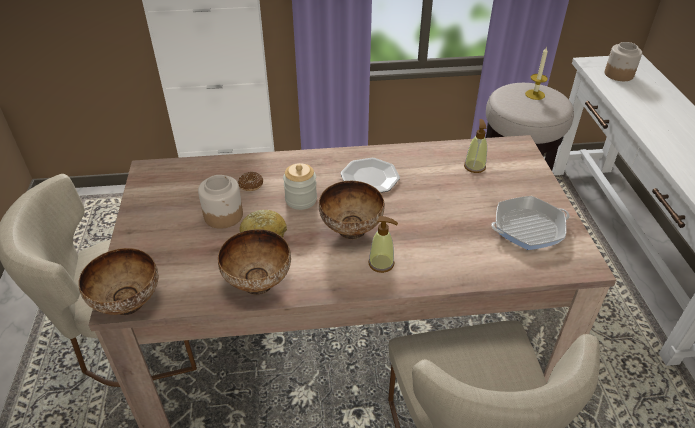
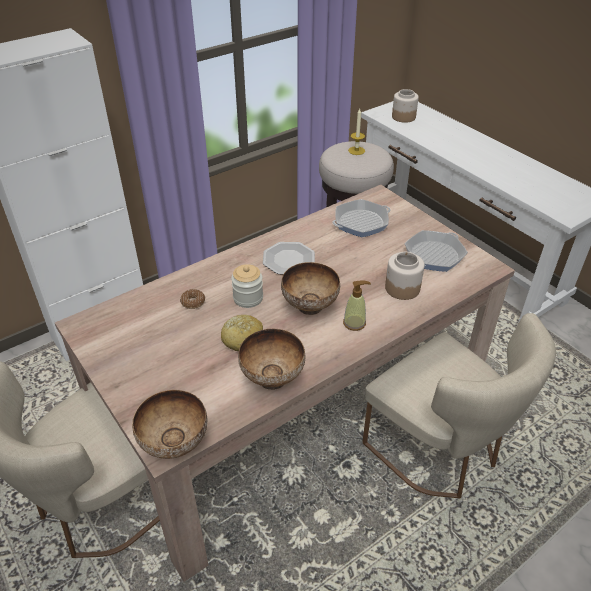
camera: 30 degrees left, 0 degrees up
(223, 215) = (192, 336): jar -> jar (402, 288)
(474, 166) = (361, 222): soap dispenser -> frying pan

